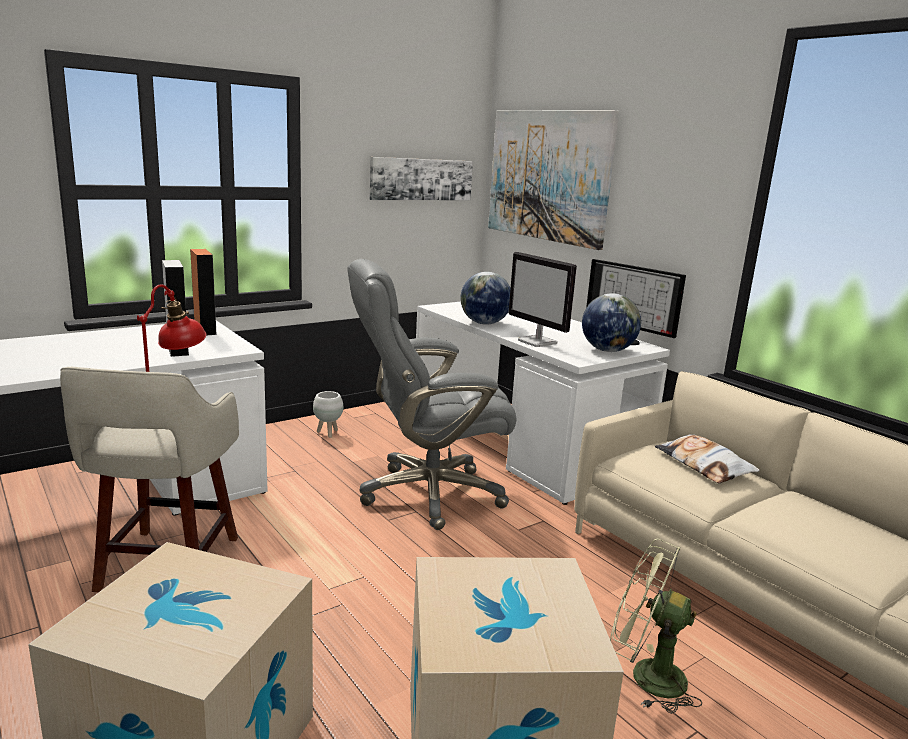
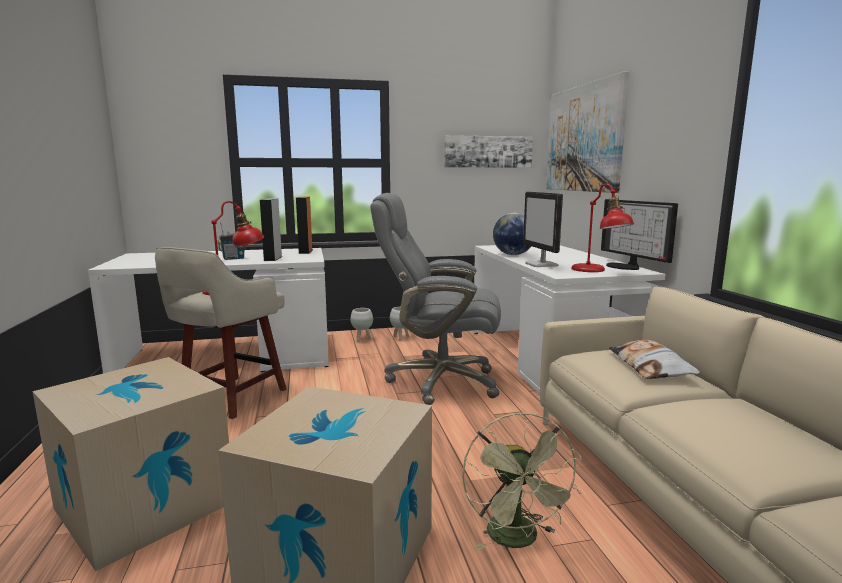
camera: 25 degrees right, 5 degrees down
(114, 354) = (233, 258): none -> radio
(277, 441) = (362, 339): none -> white planter
(607, 350) = (599, 271): globe -> red table lamp
(645, 676) = (518, 540): green fan -> green fan turned 150 degrees counterclockwise

